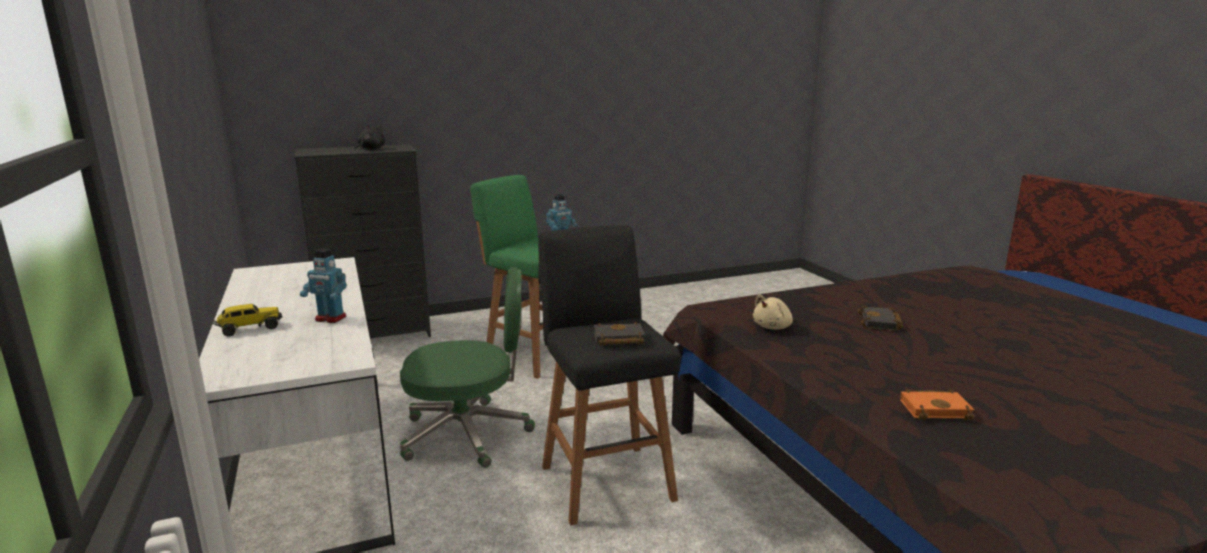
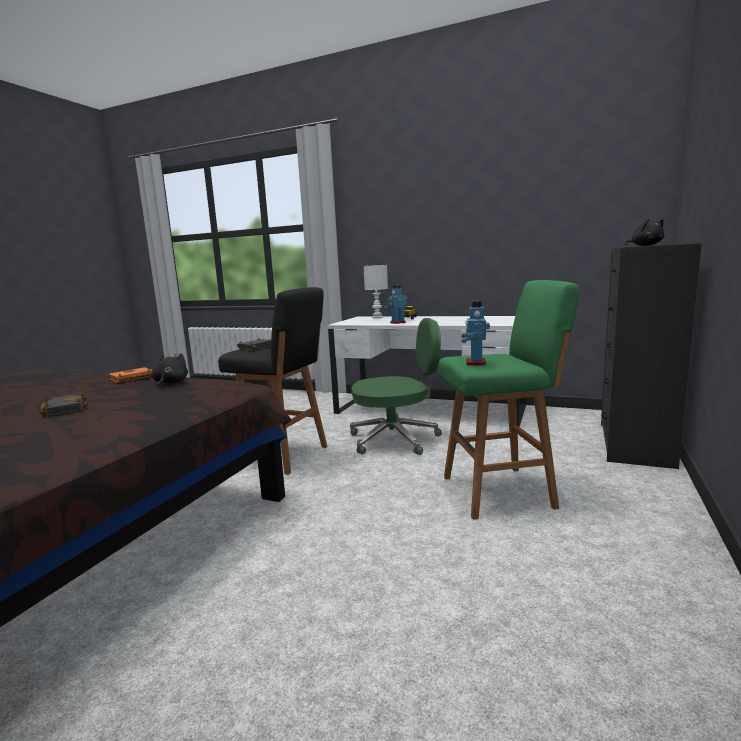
camera: 135 degrees right, 5 degrees down
(231, 360) = (377, 317): none -> white table lamp
(468, 433) = (396, 439): green office chair -> green office chair turned 135 degrees counterclockwise
(773, 327) = (170, 384): beige plush toy -> black plush toy
(935, 409) = (50, 379): orange book -> orange book (131, 378)

